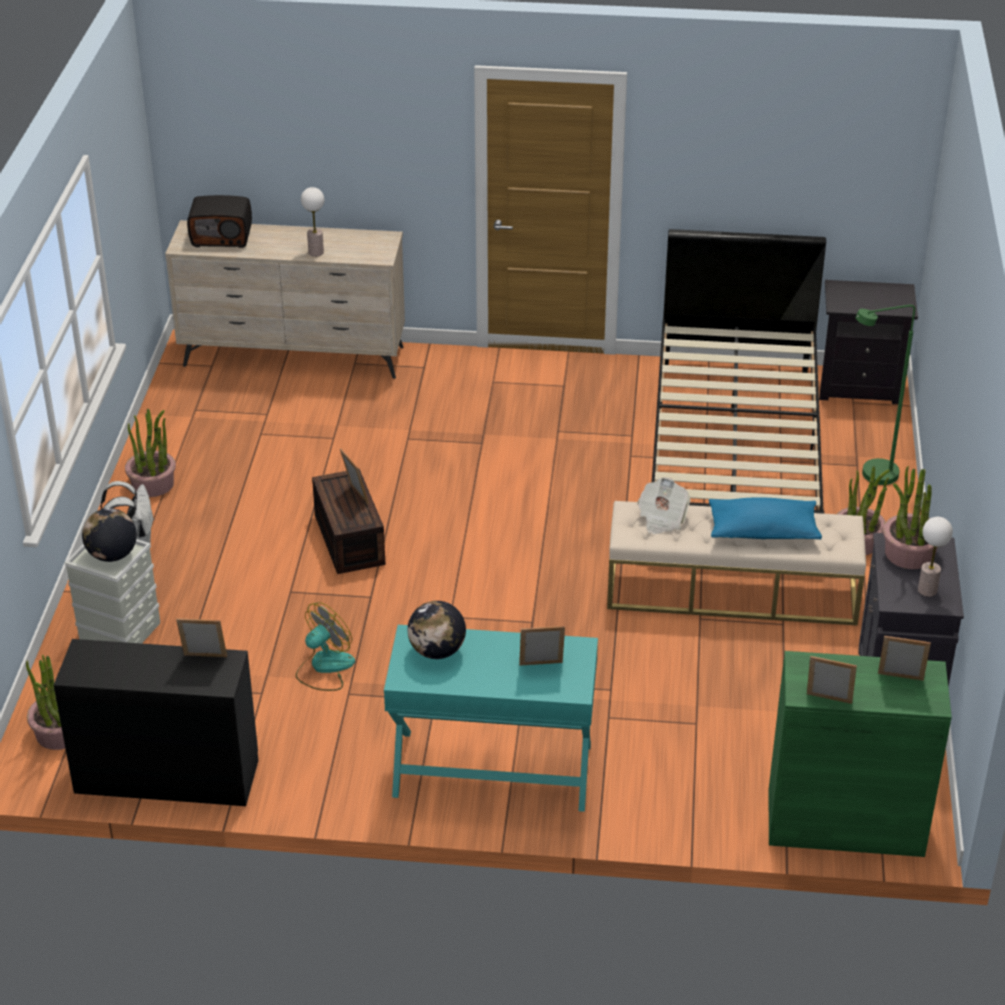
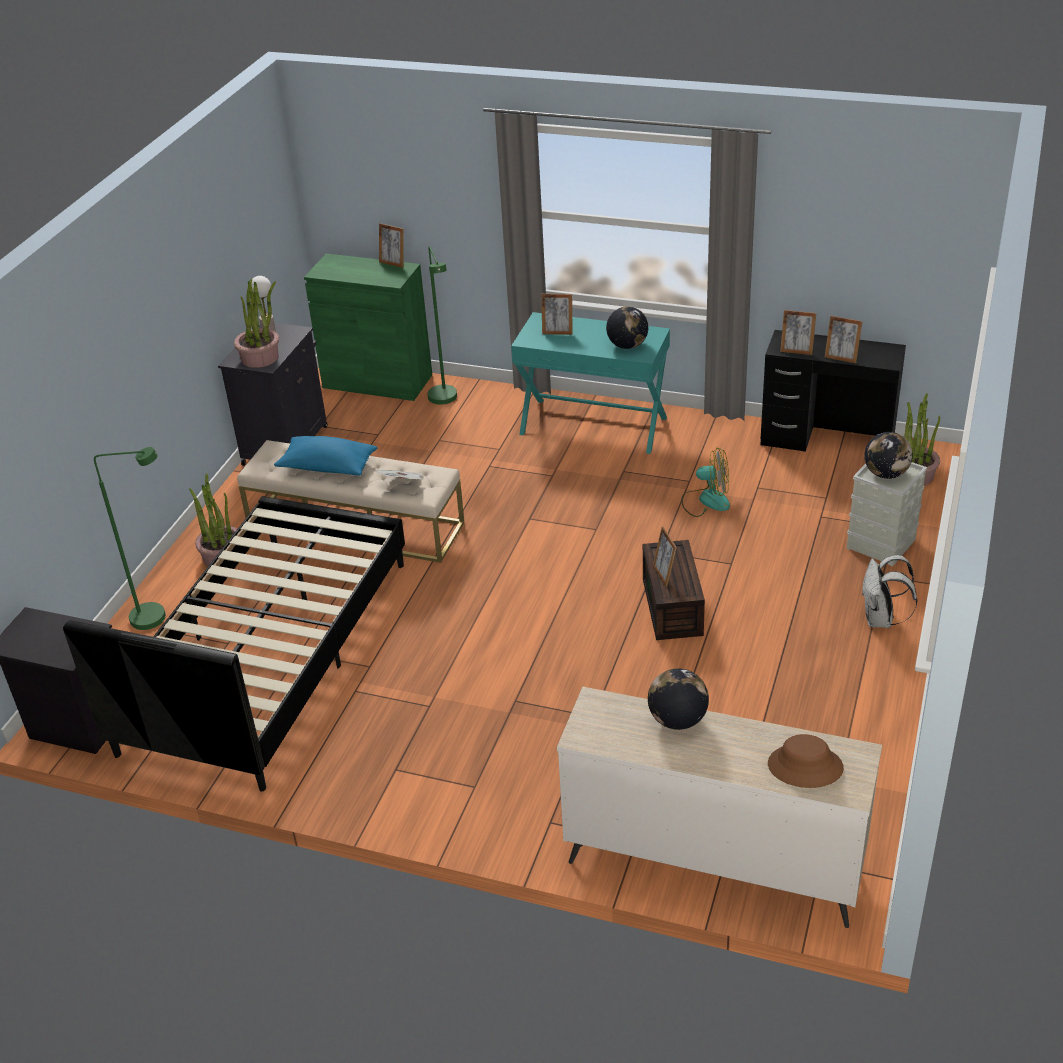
camera: 165 degrees left, 0 degrees up
(153, 484) = (873, 690): potted plant -> none
(222, 236) = (805, 767): radio -> brown hat
(316, 252) = (677, 720): table lamp -> globe
(324, 667) = (706, 500): fan -> fan turned 135 degrees counterclockwise
(722, 794) = (445, 401): none -> green floor lamp
(900, 680) = (340, 269): picture frame -> picture frame (841, 358)

